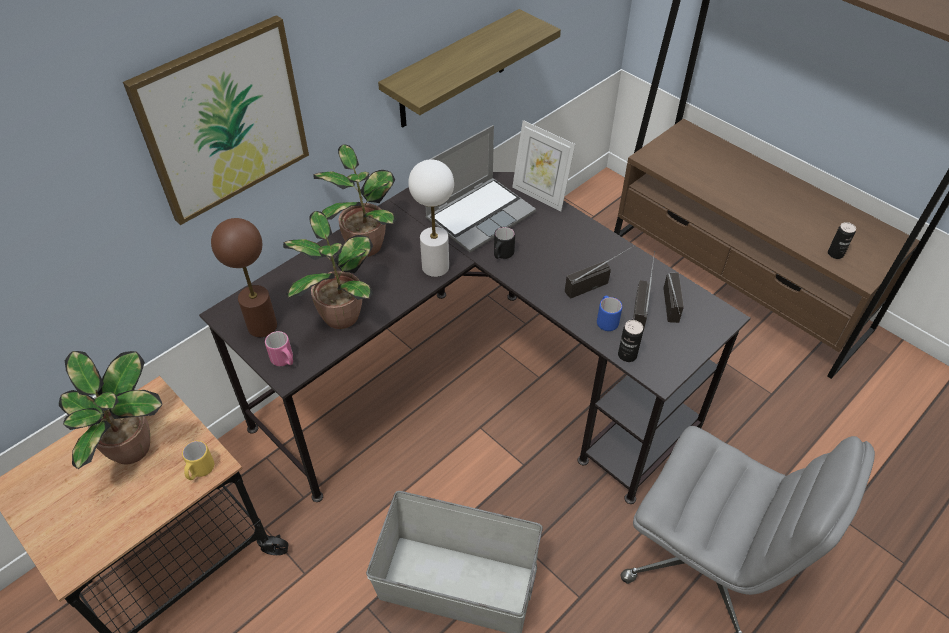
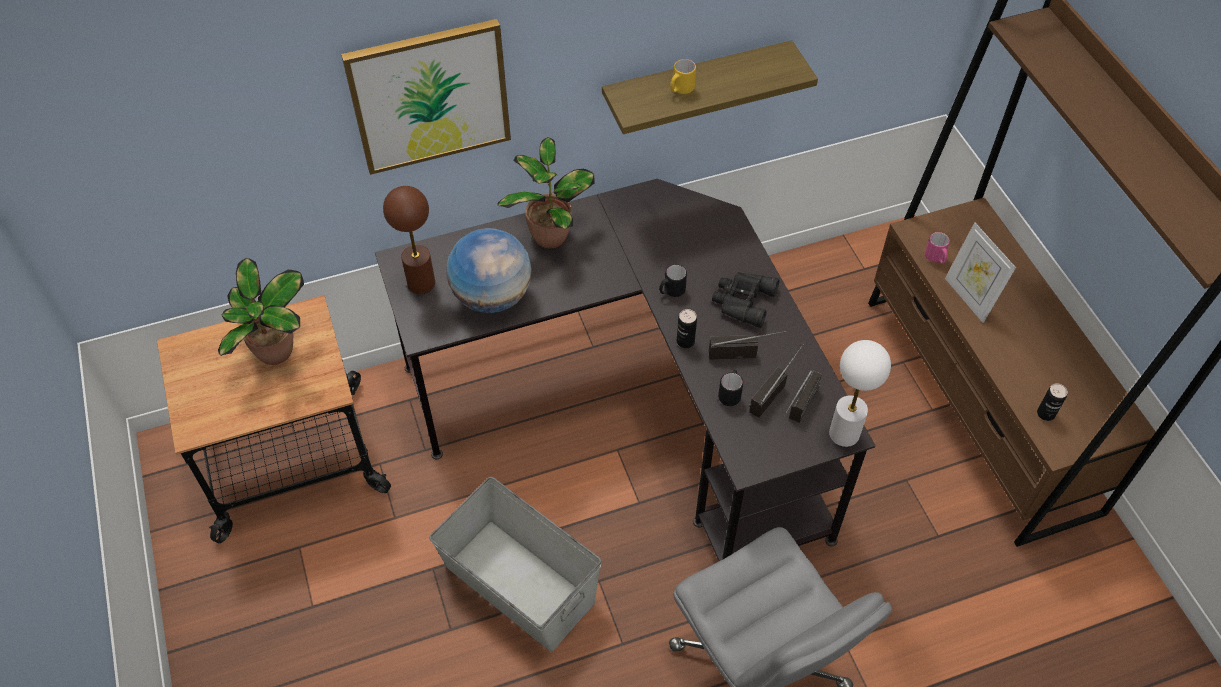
camera: 25 degrees right, 5 degrees up
(200, 471) = (319, 392): yellow mug -> yellow mug (680, 90)
(284, 361) = (424, 323): pink mug -> pink mug (935, 258)
(340, 314) = (492, 296): potted plant -> globe
(435, 267) = (602, 281): white table lamp -> white table lamp (844, 433)
(480, 215) = (675, 241): laptop -> none
(540, 196) = (746, 241): picture frame -> picture frame (969, 298)
(566, 242) = (742, 301): none -> black binoculars
(606, 320) = (730, 394): blue mug -> black mug
(627, 355) = (728, 435): can -> can (685, 341)

